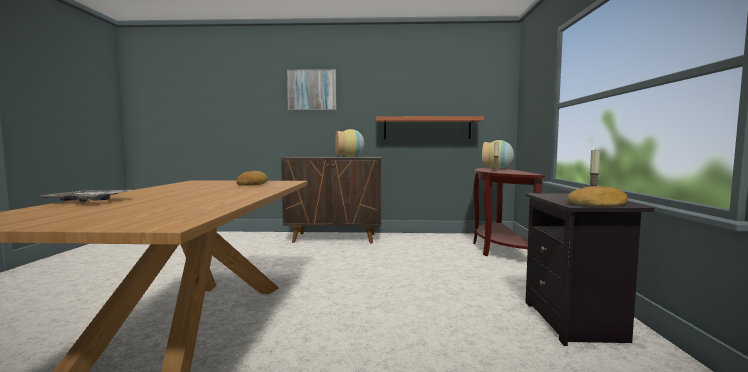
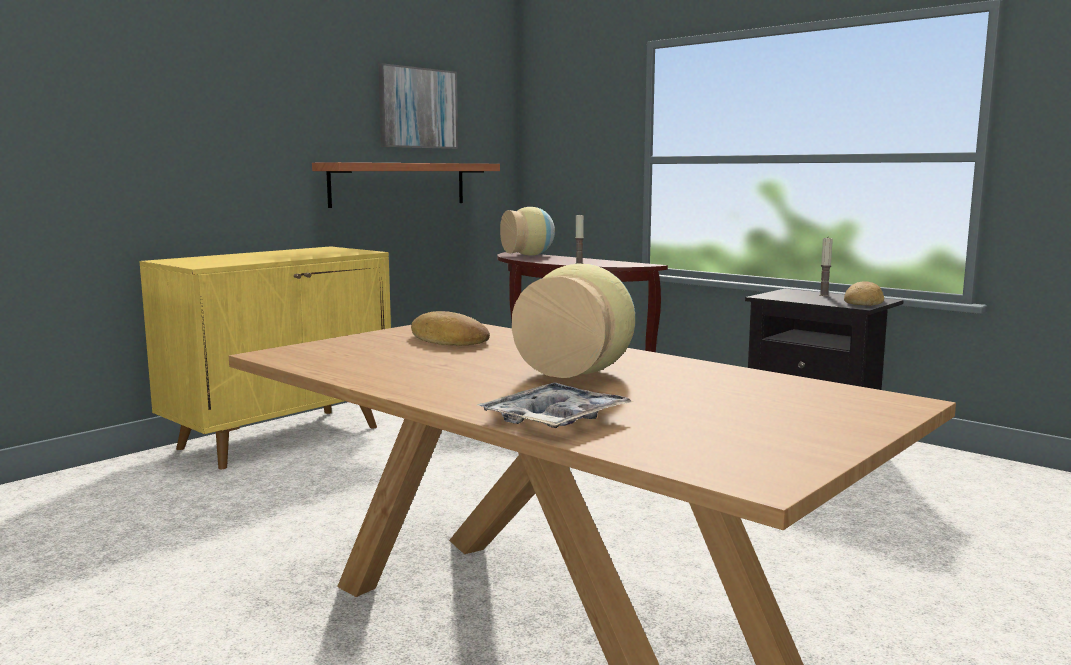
camera: 50 degrees left, 5 degrees up
(312, 90) = (169, 90): picture -> picture (417, 108)
(335, 238) = (282, 437): brown cabinet -> yellow cabinet
(350, 157) = (303, 253): vase -> vase (578, 373)

